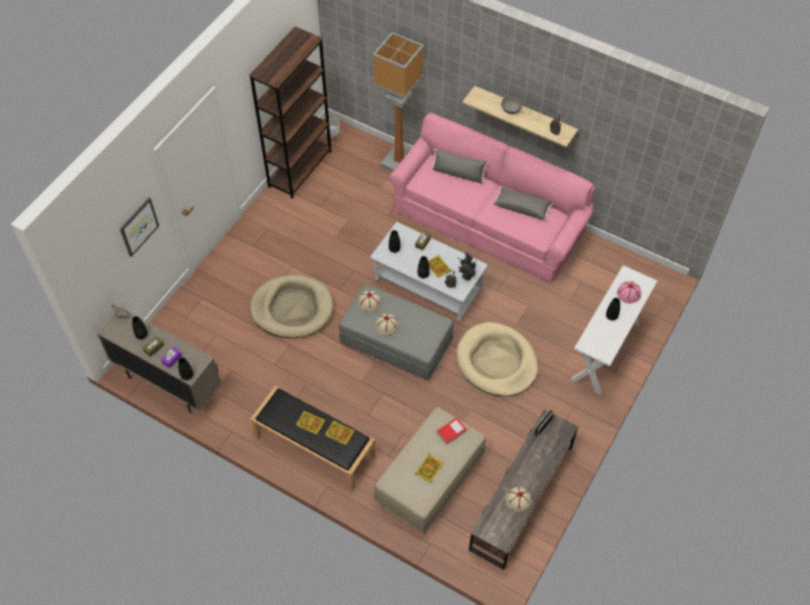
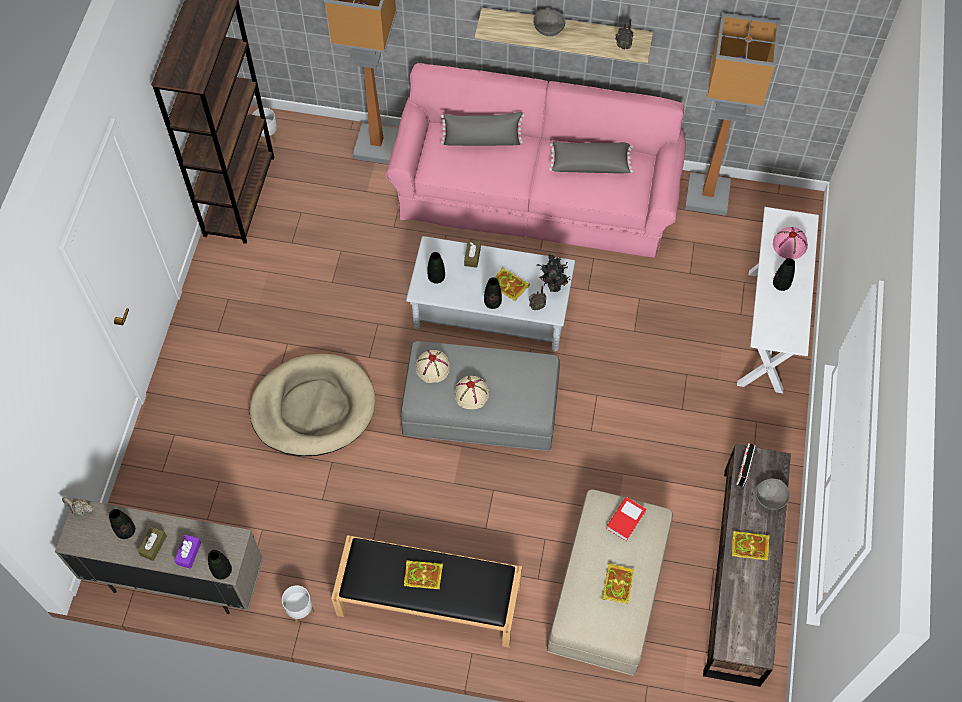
camera: 20 degrees left, 5 degrees up
(138, 226) = (67, 370): picture -> none
(234, 425) = (300, 610): none -> white planter
(340, 433) = (472, 575): book -> book (751, 546)
(496, 362) = (629, 392): beige dog bed -> none
(518, 500) = (756, 587): beige hat -> none
(551, 449) = (769, 499): none -> grey bowl
(604, 254) = (708, 195): none -> floor lamp

